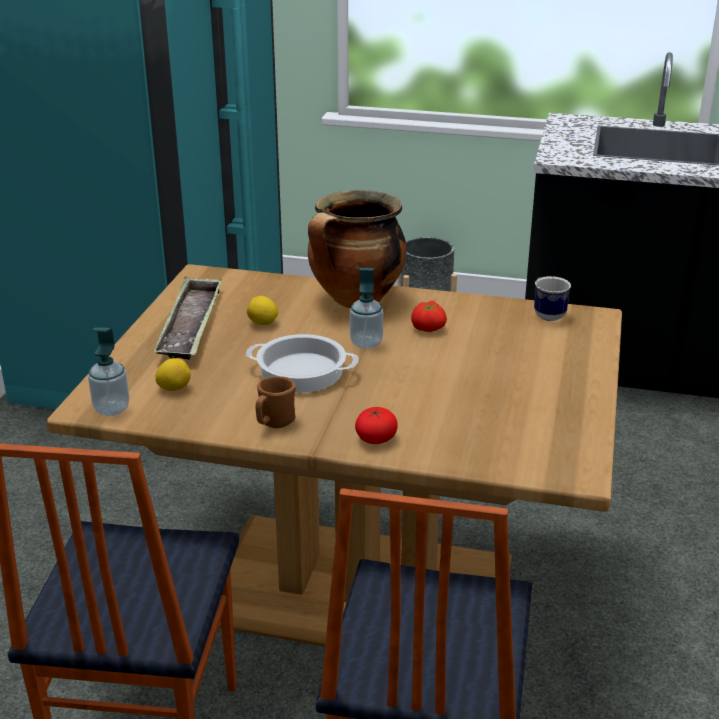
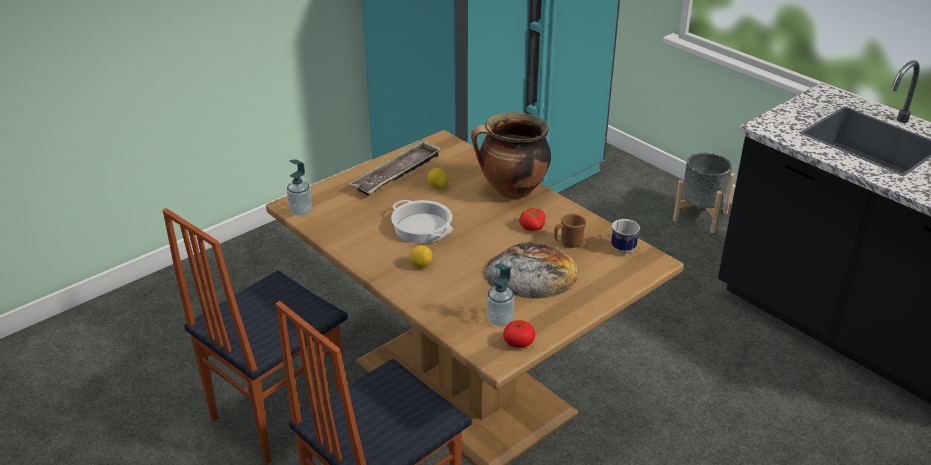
camera: 35 degrees right, 5 degrees up
(174, 388) = (344, 210): lemon -> lemon (420, 265)
(274, 423) = (370, 253): brown mug -> brown mug (568, 243)
(366, 343) = (481, 223): soap dispenser -> soap dispenser (500, 319)
(376, 438) = (412, 286): tomato -> tomato (518, 342)
(491, 373) = (531, 273): none -> bread

